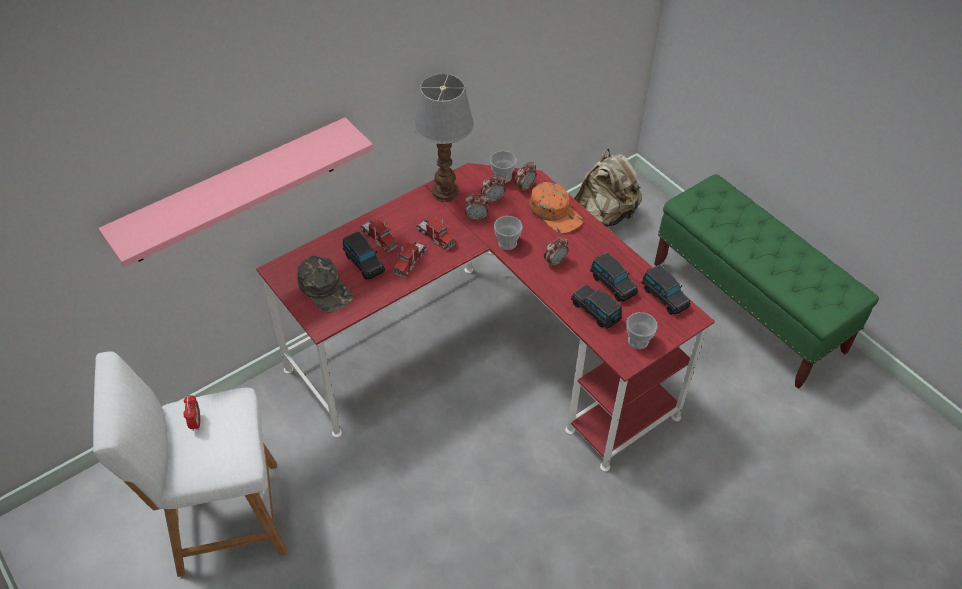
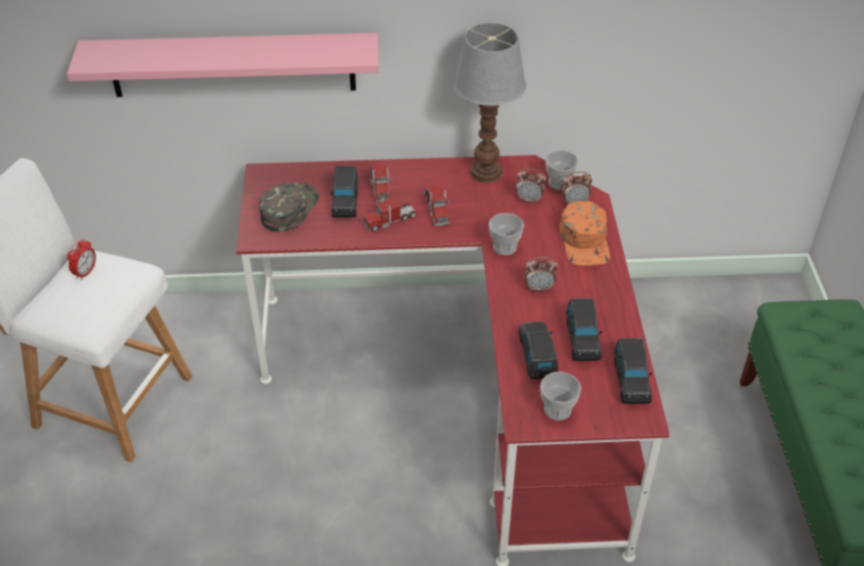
camera: 35 degrees right, 5 degrees down
(325, 288) = (289, 208): green cap -> green cap turned 150 degrees counterclockwise
(476, 217) = (495, 209): alarm clock -> none
(603, 215) = (721, 305): beige backpack -> none

